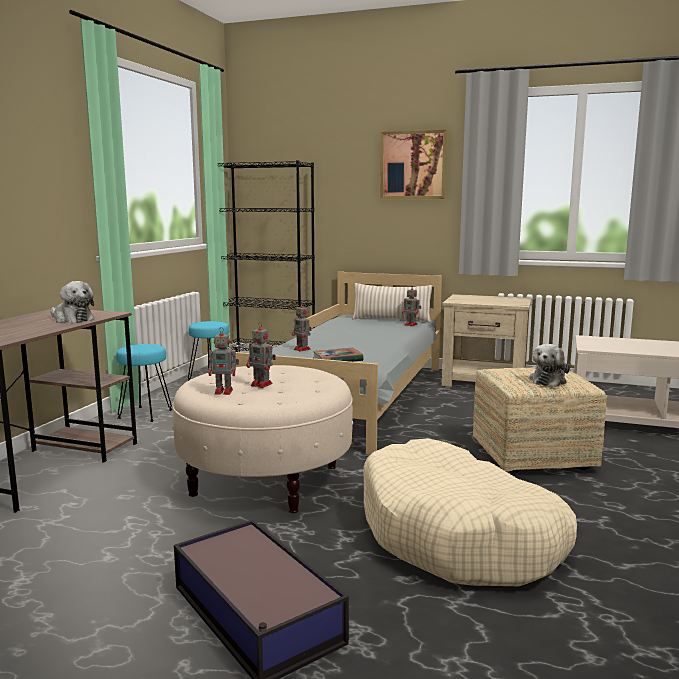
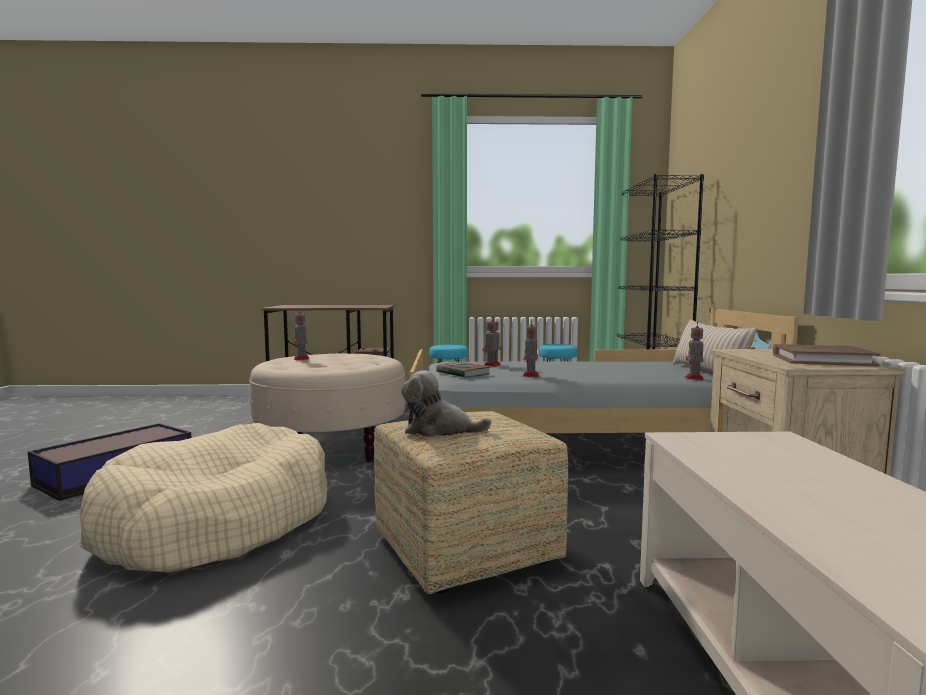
camera: 70 degrees right, 5 degrees down
(72, 319) = (350, 306): plush toy -> none
(262, 385) = (323, 361): toy robot -> toy robot (530, 375)
(413, 165) = (786, 150): picture -> none
(500, 299) = (821, 360): none -> brown book

